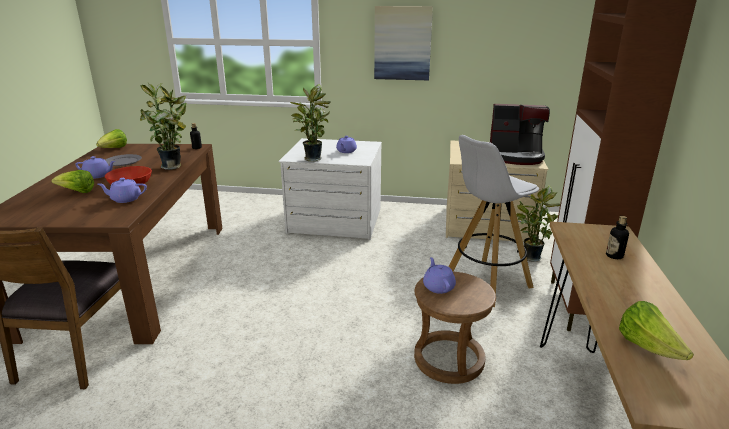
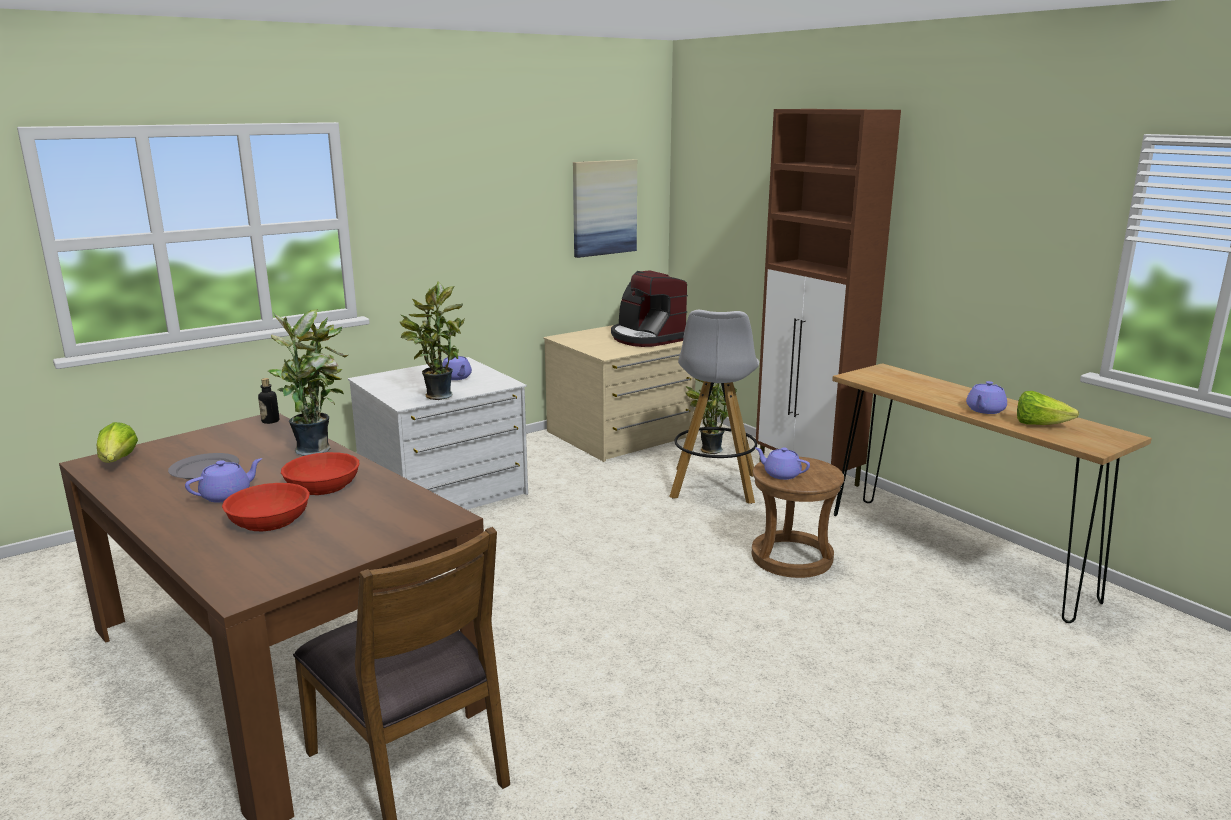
camera: 45 degrees left, 5 degrees down
(77, 192) = (269, 520): lettuce -> red bowl
(125, 199) = (377, 499): purple teapot -> purple teapot (985, 410)
(402, 43) = (469, 212): picture -> picture (604, 207)
(515, 156) = (646, 338): coffee machine -> coffee machine turned 90 degrees clockwise
(614, 256) = (918, 384): bottle -> none

